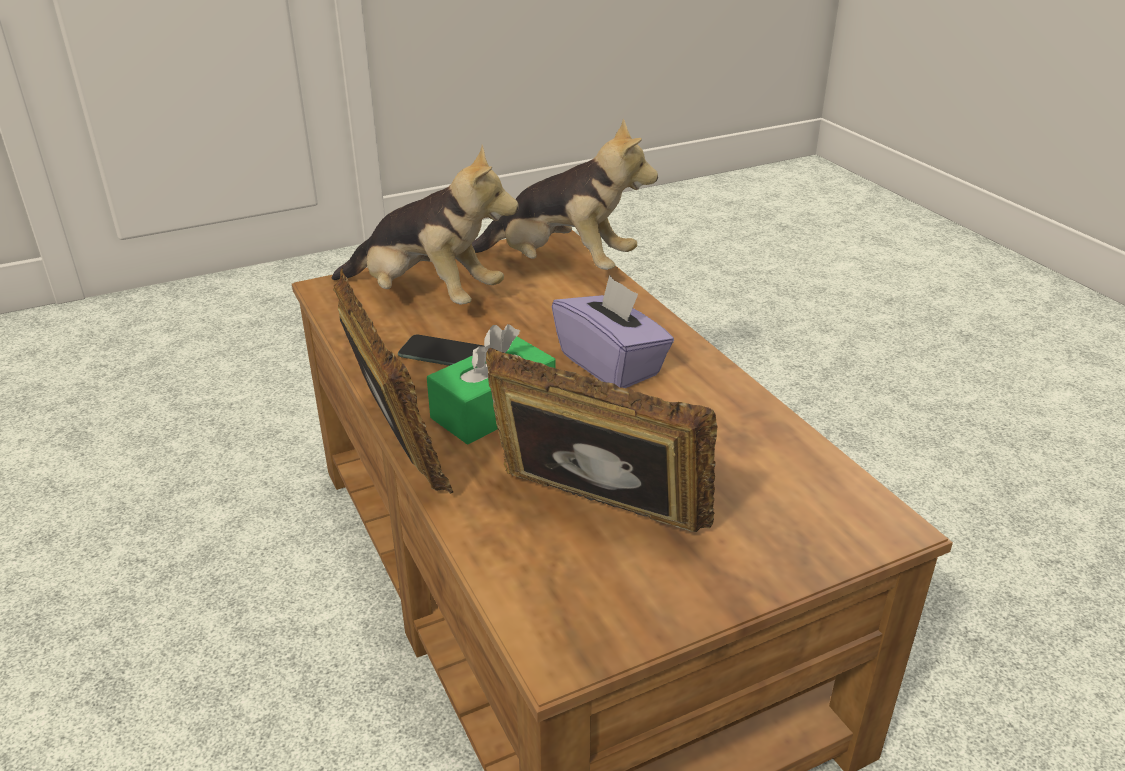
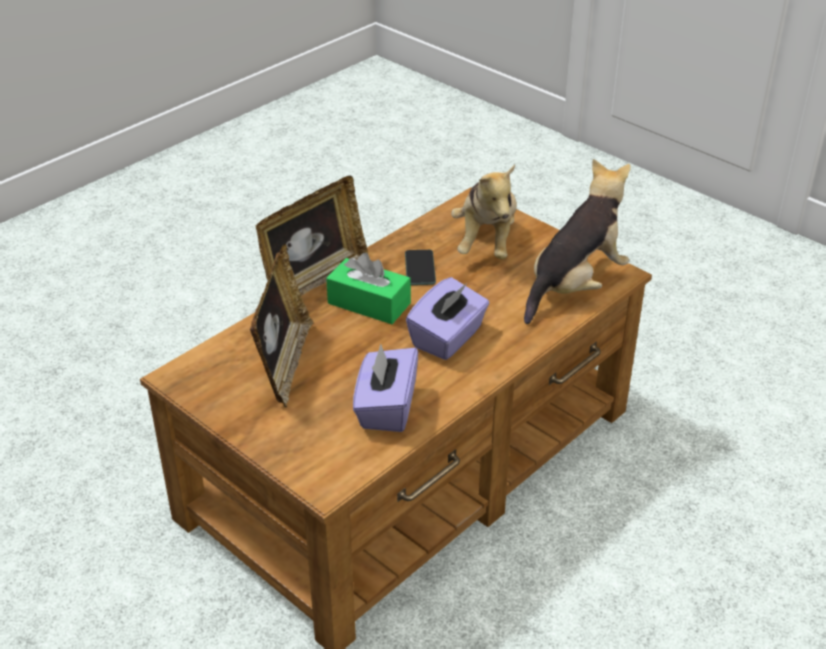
camera: 70 degrees right, 5 degrees up
(560, 266) = (575, 285): plush toy -> plush toy turned 135 degrees counterclockwise
(735, 440) = (386, 408): none -> purple tissue box

